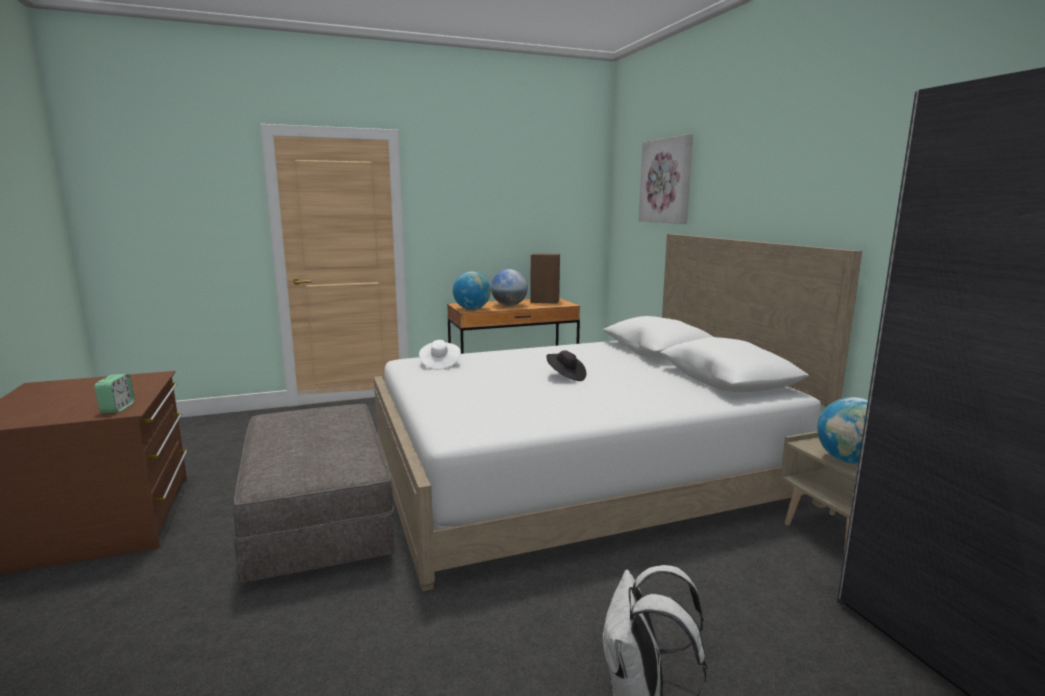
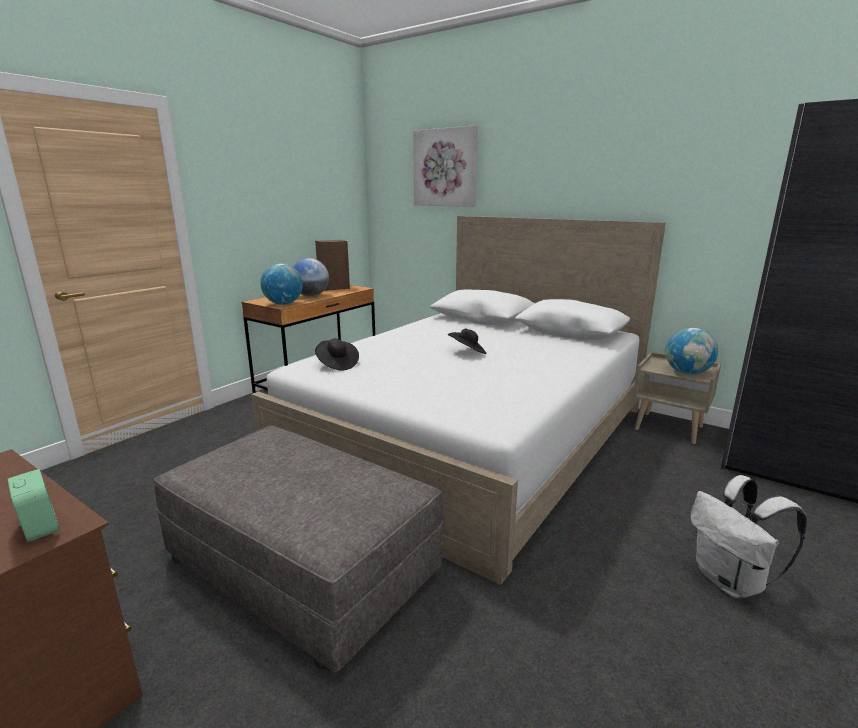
camera: 35 degrees left, 5 degrees up
(439, 364) = (337, 364): white hat -> black hat

